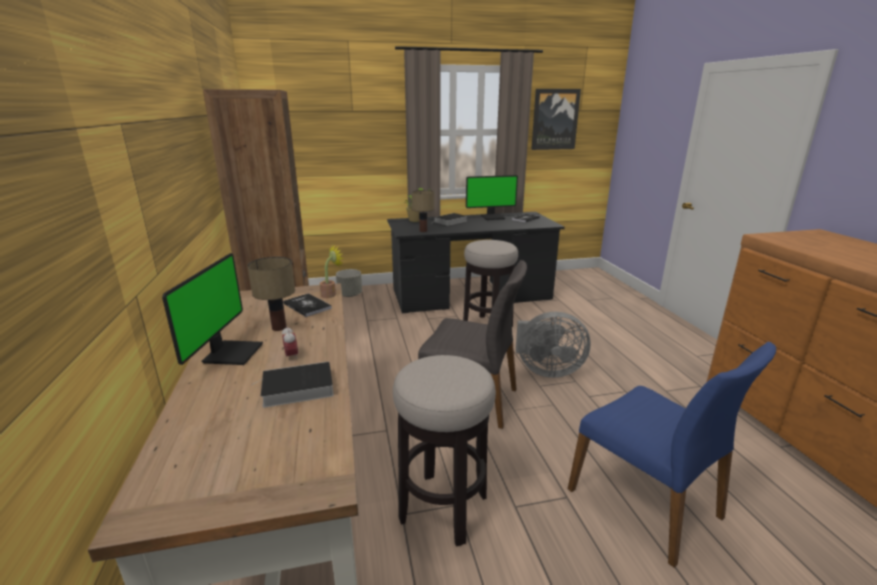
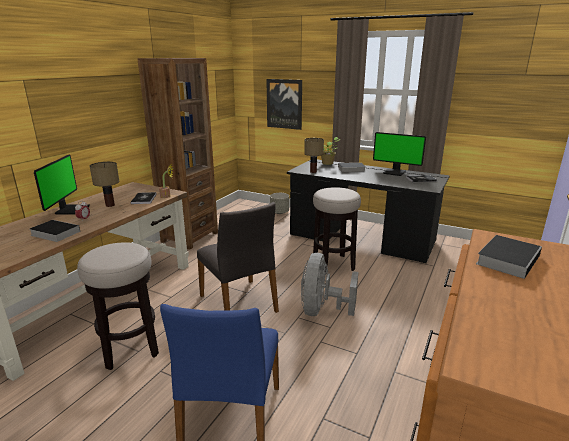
camera: 40 degrees right, 0 degrees up
(231, 353) = (71, 210): monitor -> monitor turned 45 degrees counterclockwise
(546, 370) = (322, 310): grey fan -> grey fan turned 60 degrees clockwise
(555, 119) = (490, 83): picture -> picture (284, 104)
(812, 246) = (508, 259): none -> book

